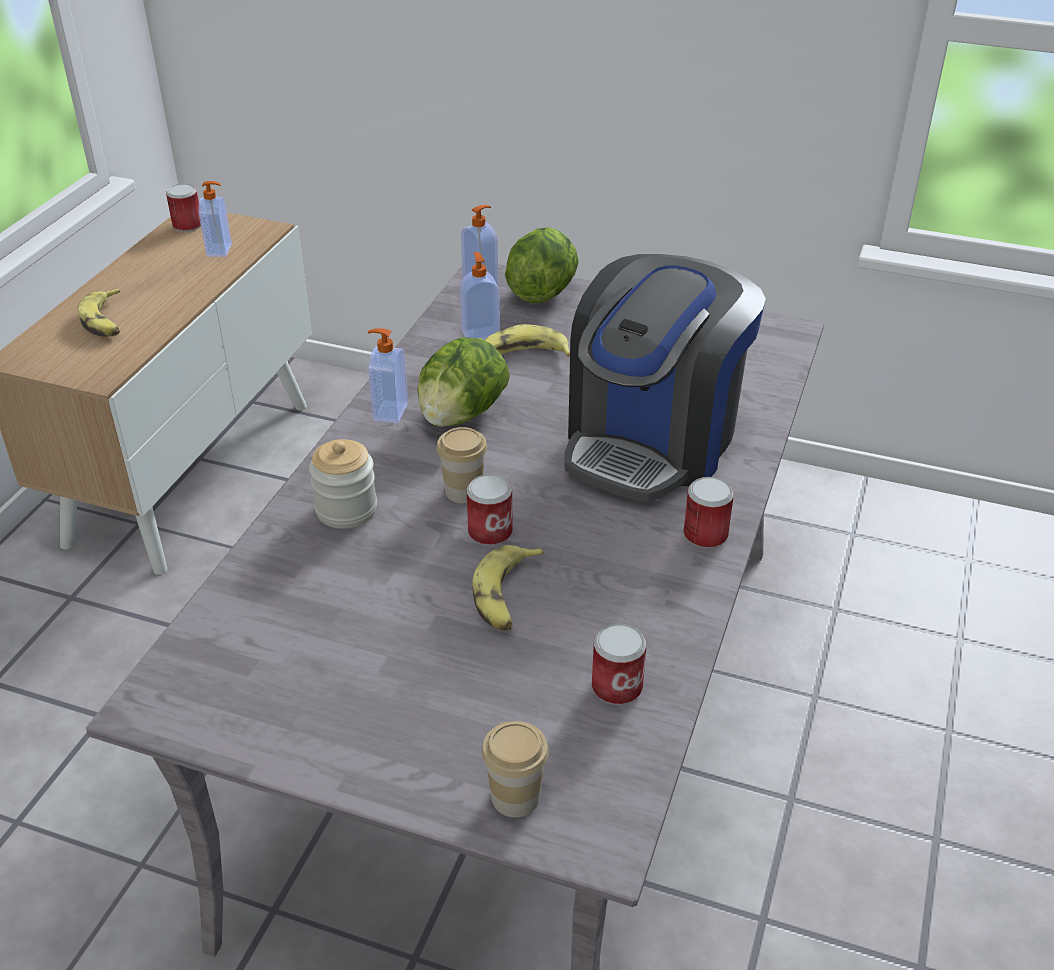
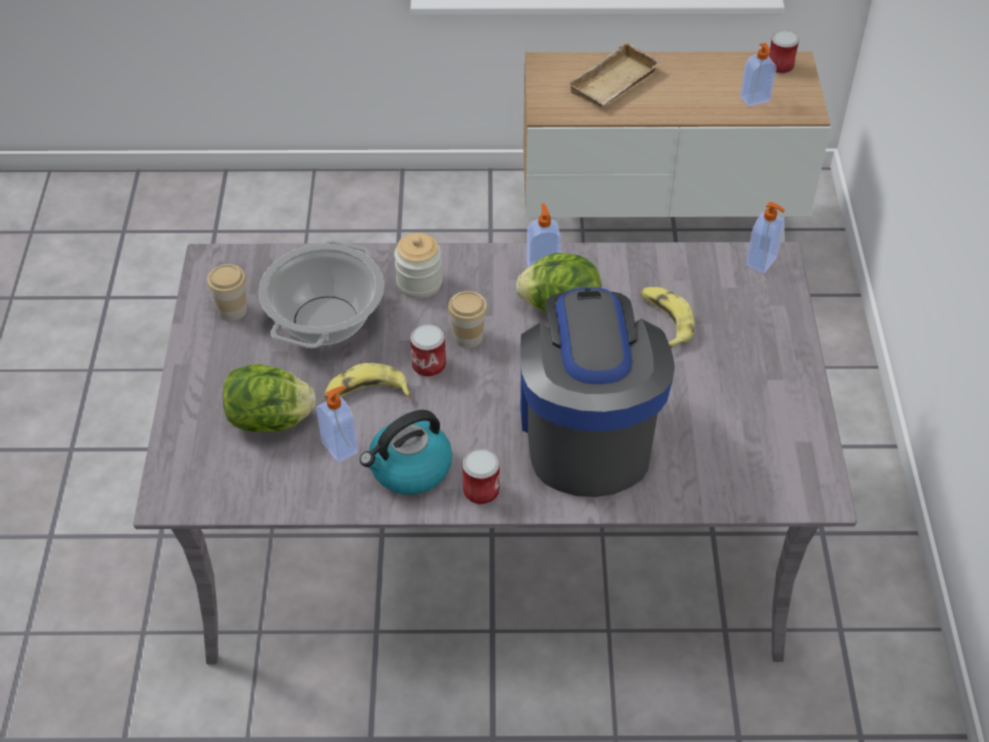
camera: 70 degrees right, 10 degrees up
(105, 321) = (615, 84): banana -> beige tray
(357, 607) = (326, 321): none -> cooking pot
(480, 334) = (680, 285): soap dispenser -> soap dispenser (341, 447)
(515, 797) = (192, 447): cup -> cup (232, 310)
(542, 292) = (772, 305): lettuce -> lettuce (270, 420)
(617, 687) = (300, 474): can -> none
(649, 585) = (409, 469): none -> kettle
(653, 441) = (586, 432): coffee machine -> coffee machine turned 75 degrees clockwise

